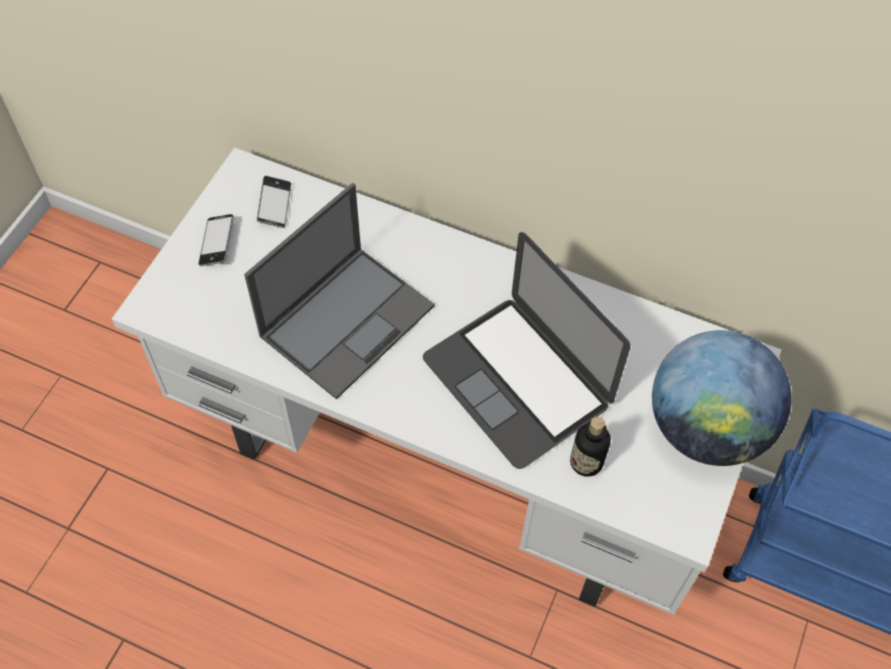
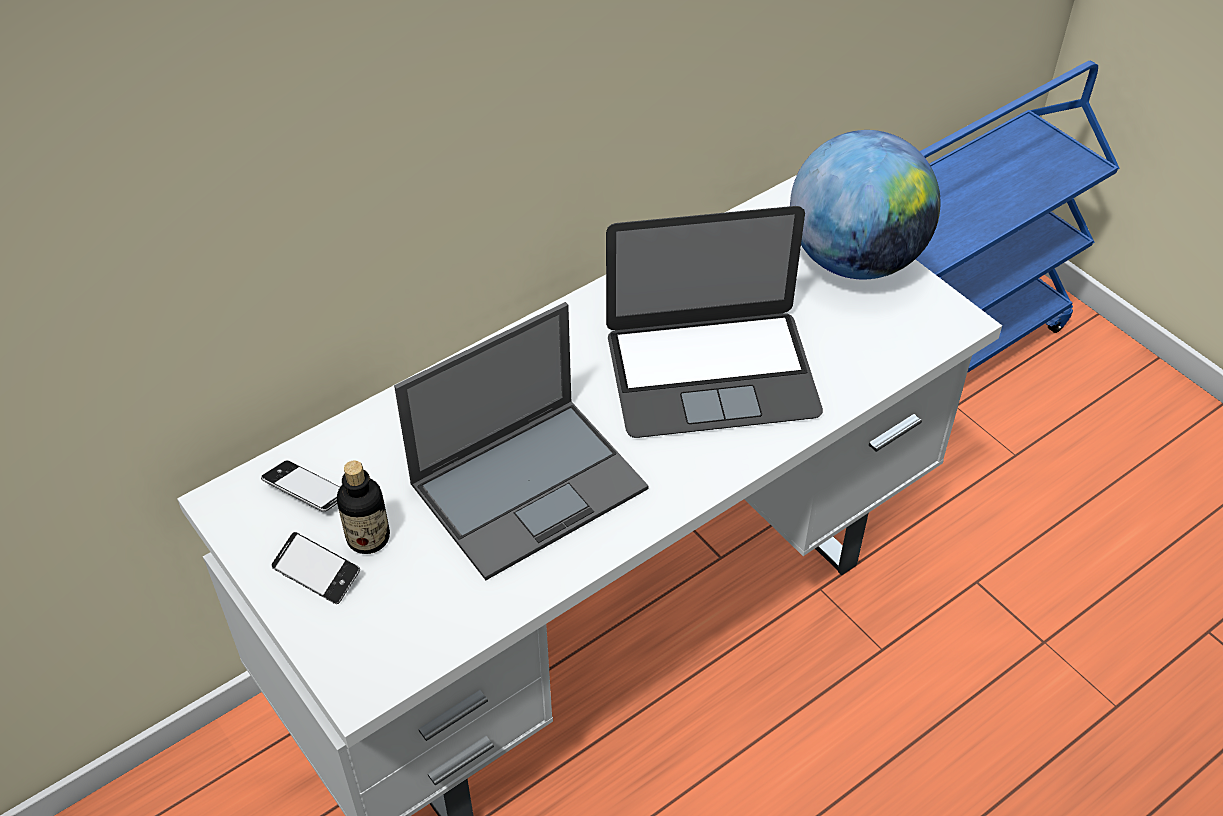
camera: 60 degrees left, 10 degrees down
(348, 319) = (530, 485): laptop -> laptop turned 75 degrees clockwise
(586, 462) = (841, 361): bottle -> bottle (368, 538)

